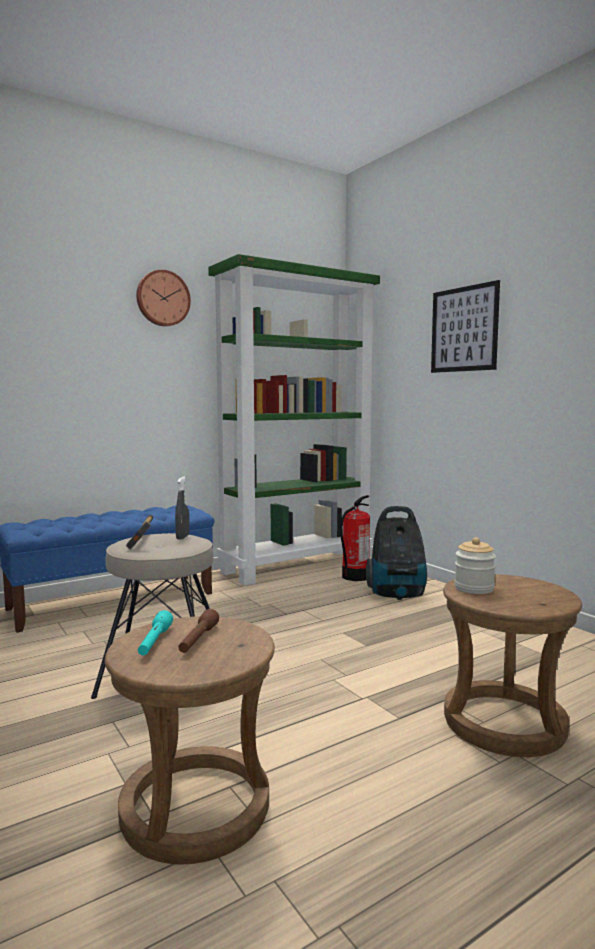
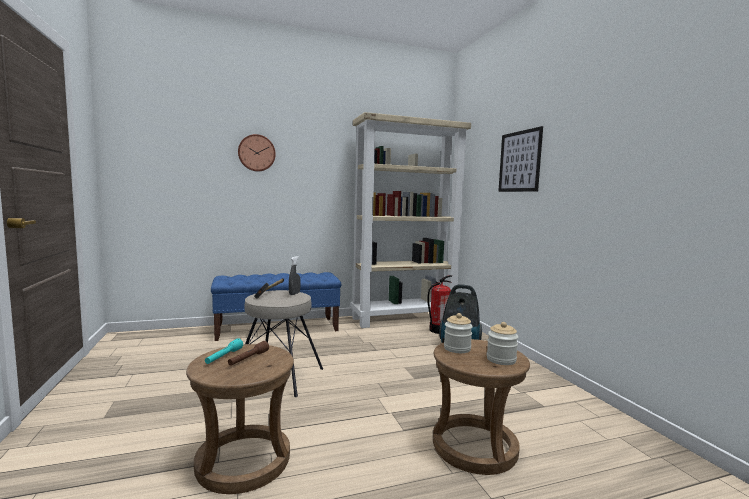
camera: 15 degrees right, 0 degrees up
(162, 298) = (322, 141): wall clock -> wall clock (256, 153)
(297, 566) = (404, 319): green bookcase -> beige bookcase
(541, 595) = (501, 359): none -> jar

